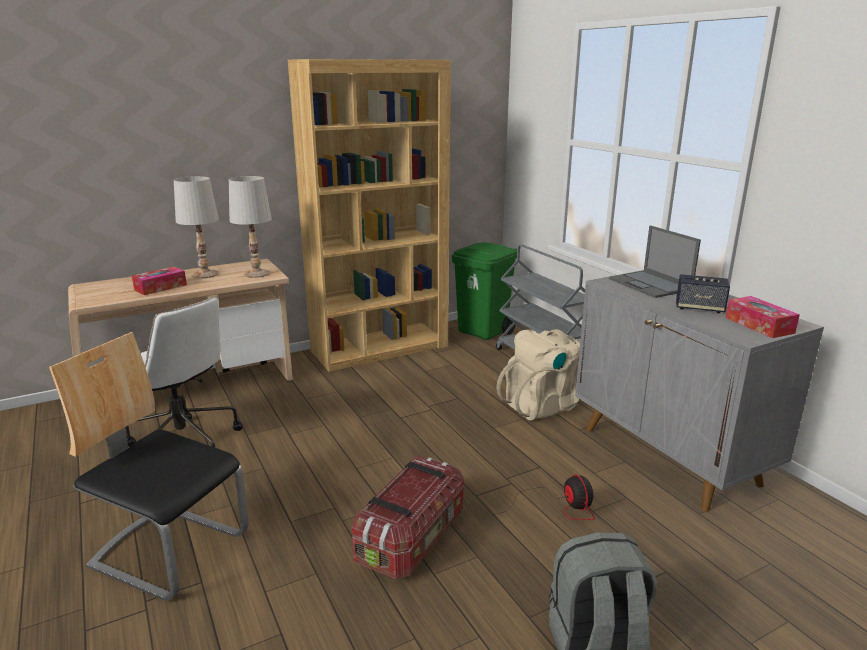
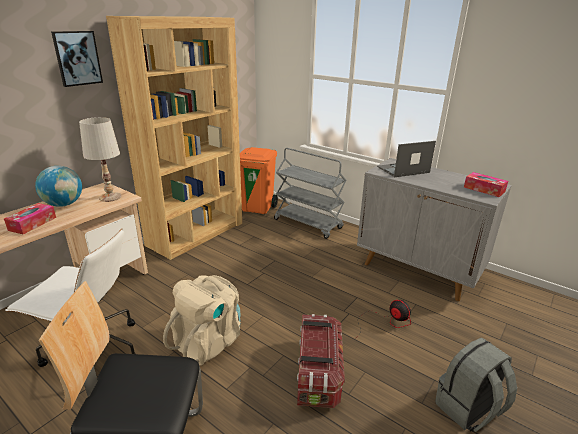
camera: 25 degrees left, 5 degrees up
(205, 274) = (64, 204): white table lamp -> globe
(249, 108) = (77, 58): none -> picture
(483, 332) = (258, 208): green trash can -> orange trash can
(542, 405) = (329, 254): beige backpack -> beige backpack (208, 341)
(650, 284) = (402, 170): laptop -> laptop turned 120 degrees clockwise
(699, 308) = (444, 182): speaker -> none

